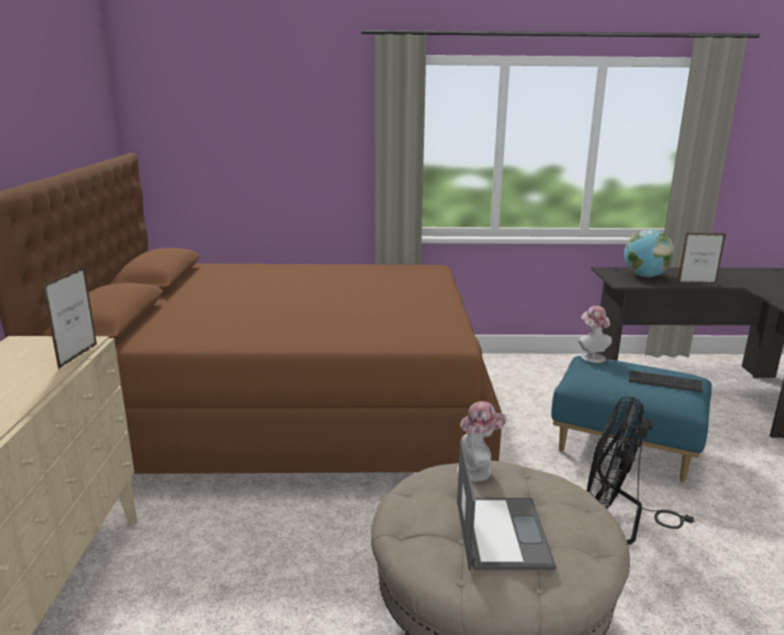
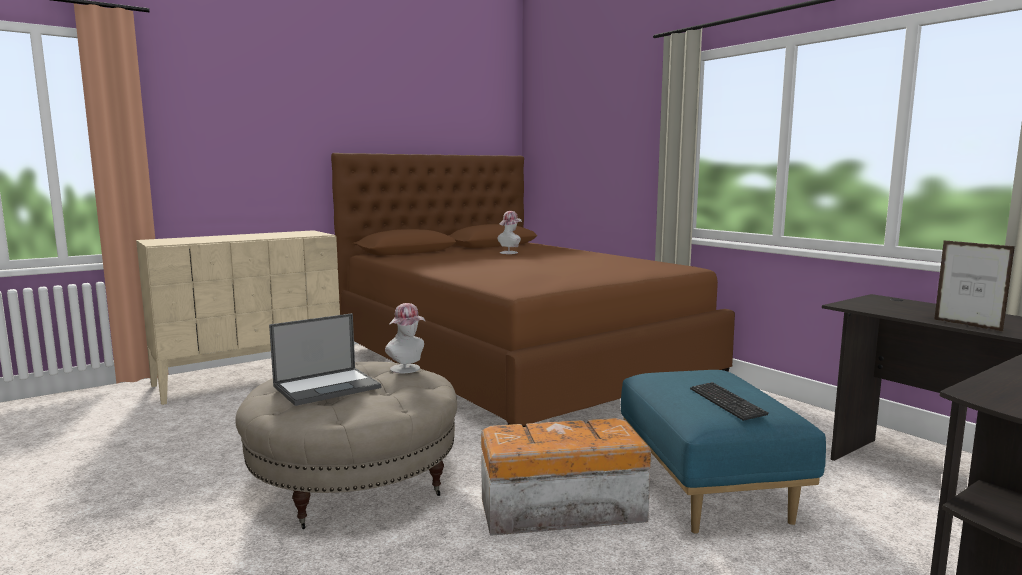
camera: 55 degrees right, 10 degrees down
(78, 356) = (301, 236): picture frame -> none
(591, 356) = (721, 370): hat -> hat (510, 252)
(618, 517) = (559, 508): black fan -> storage box
(645, 276) = (912, 309): globe -> none

